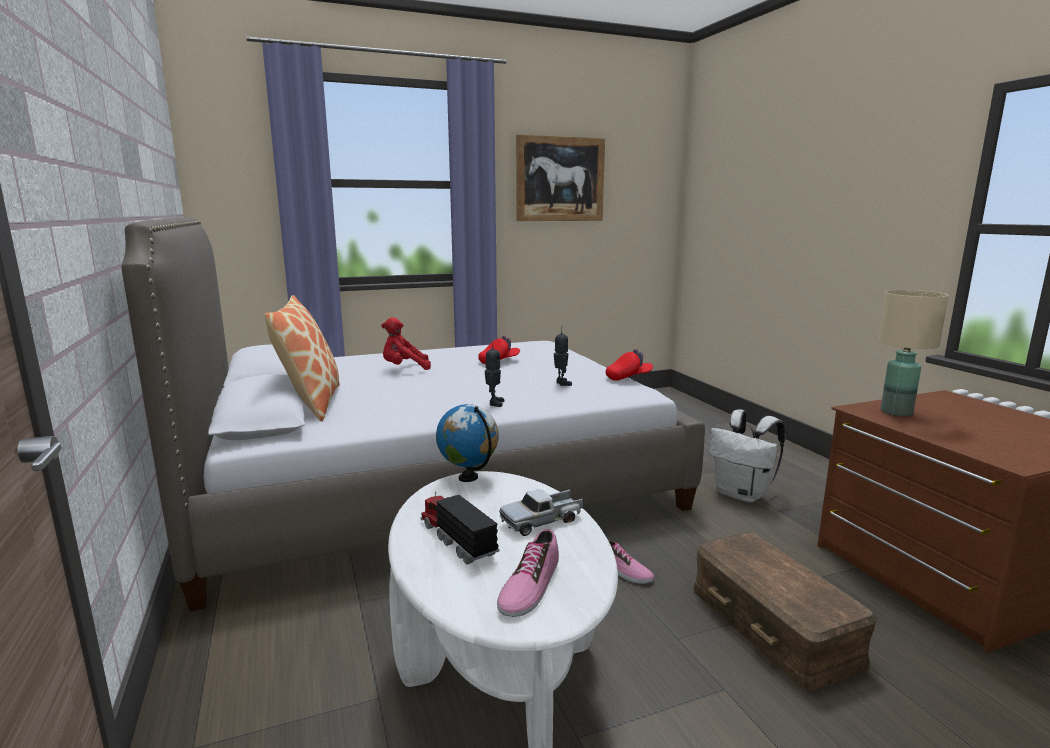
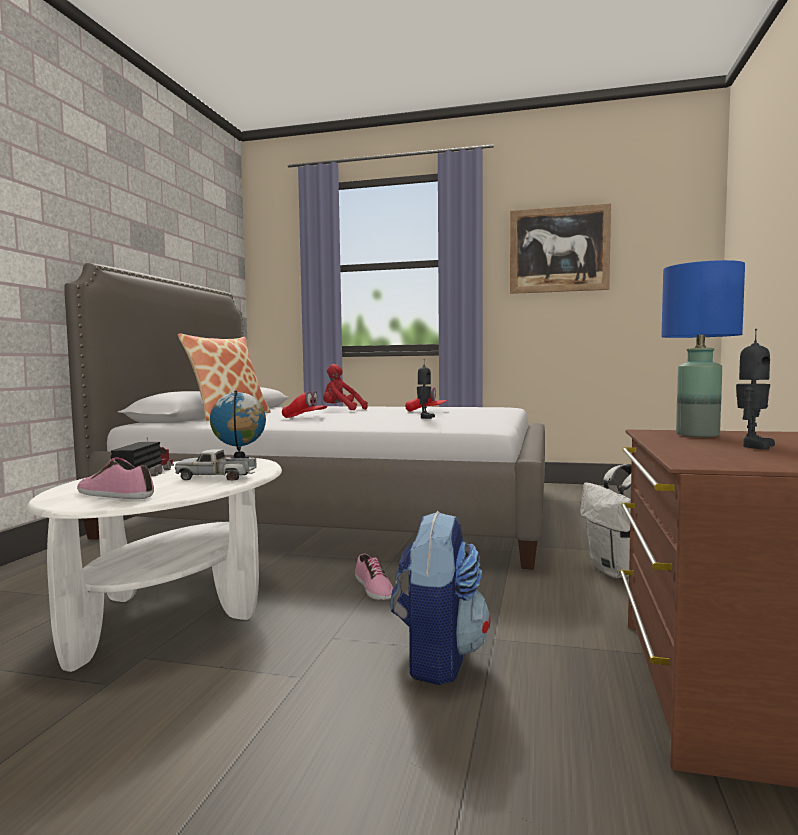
camera: 35 degrees right, 10 degrees down
(494, 403) = (339, 422): toy robot -> toy robot (753, 446)
(529, 585) = (115, 494): shoe -> shoe turned 60 degrees clockwise
(628, 377) = (505, 420): red cap -> red cap (304, 418)
(771, 625) = (437, 658): brown storage box -> backpack
(896, 412) = (697, 435): beige table lamp -> blue table lamp

